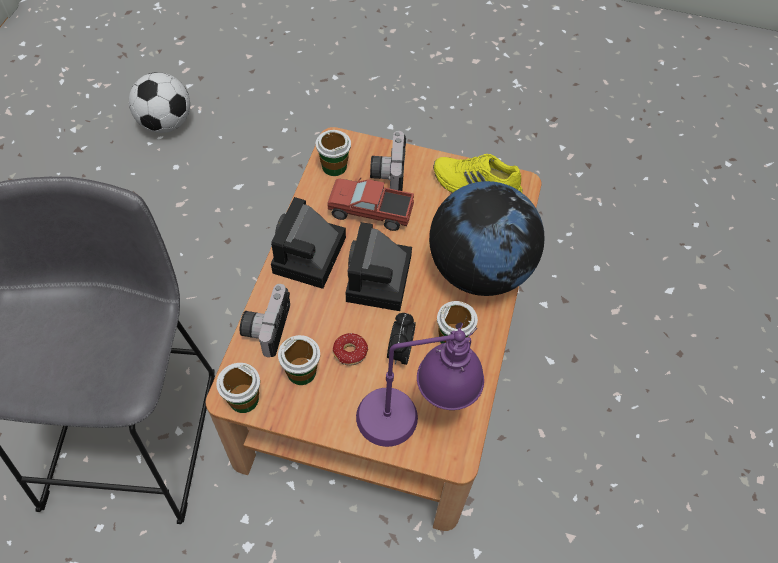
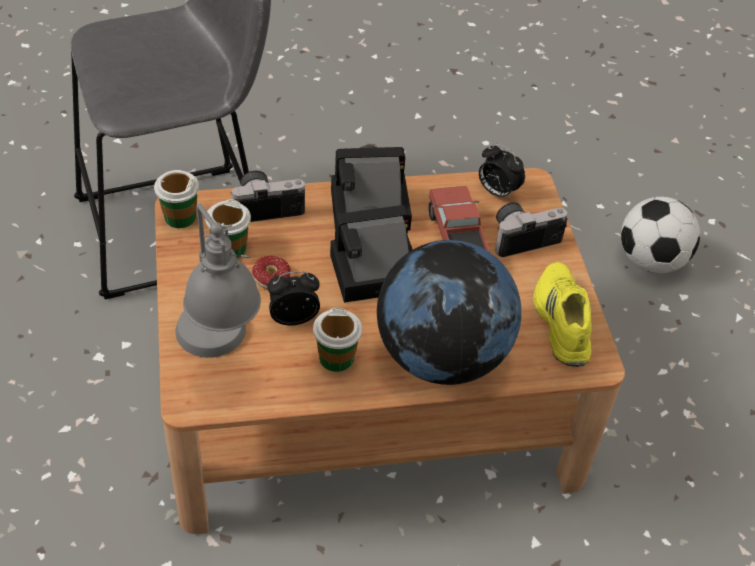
camera: 65 degrees right, 10 degrees down
(166, 123) = (533, 114): football -> football (651, 261)
(334, 166) = (496, 192): cup -> alarm clock
(414, 417) = (220, 353): purple table lamp -> grey table lamp

